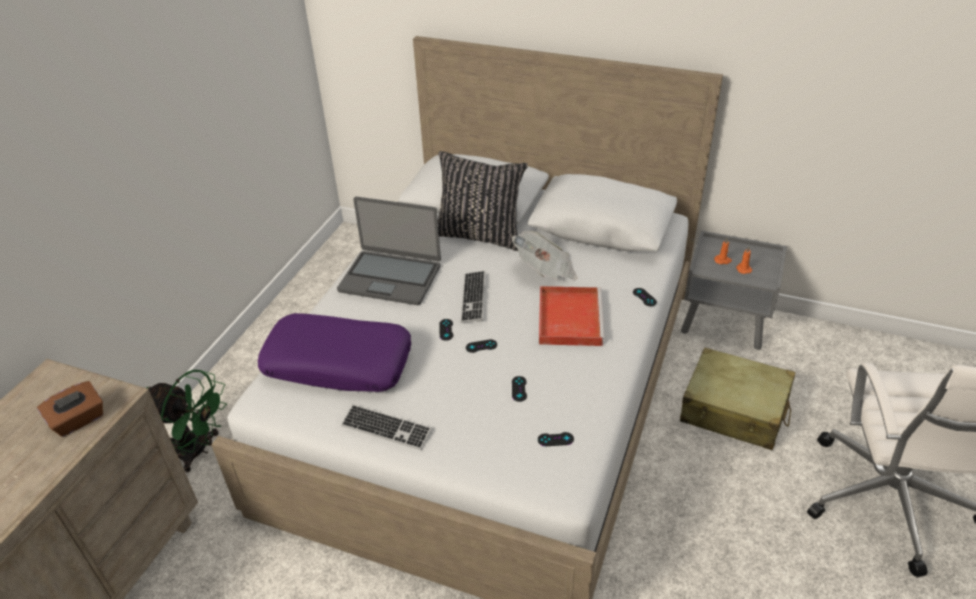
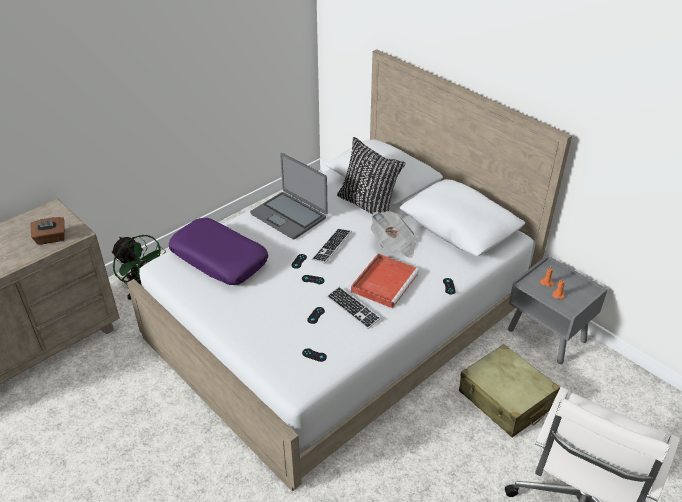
camera: 25 degrees right, 0 degrees up
(386, 428) = (219, 308): keyboard -> keyboard (353, 308)

